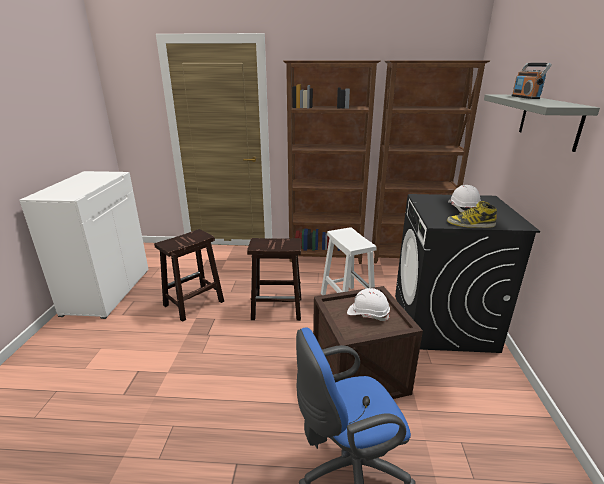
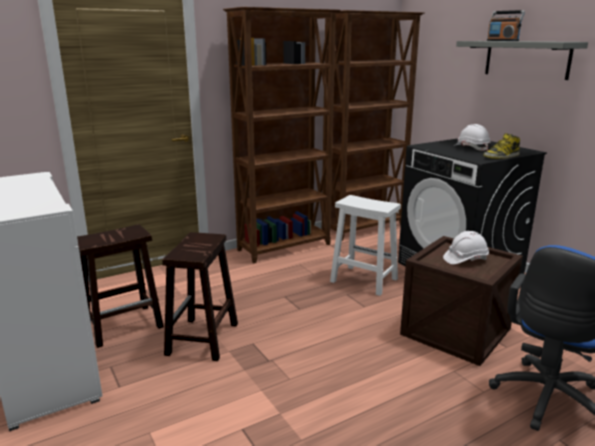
camera: 35 degrees left, 5 degrees down
(278, 308) = (308, 309): brown stool -> brown stool (124, 325)

